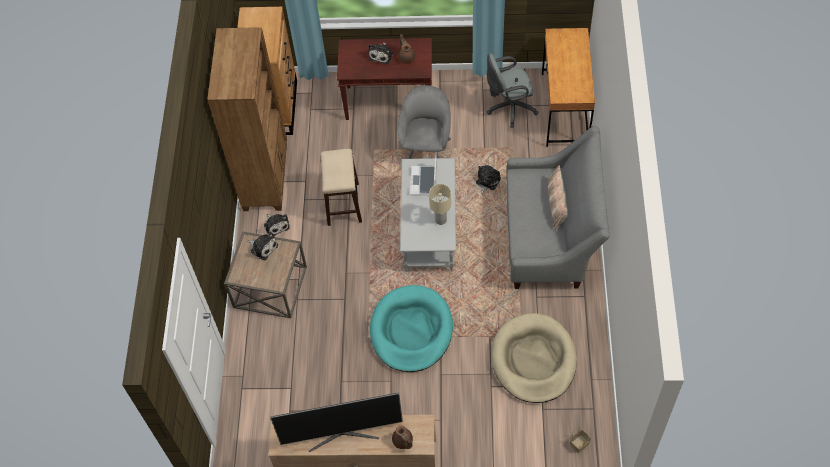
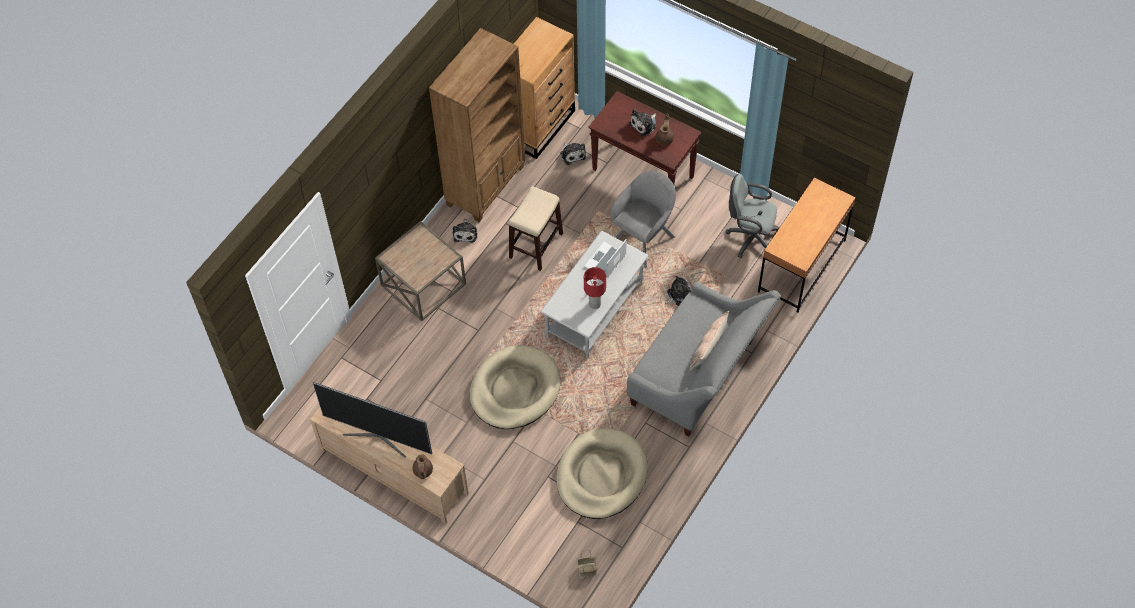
camera: 30 degrees right, 0 degrees up
(263, 247) = (427, 244): plush toy -> plush toy (572, 154)
(411, 330) = (515, 389): turquoise dog bed -> beige dog bed
(440, 220) = (594, 304): beige table lamp -> red table lamp

